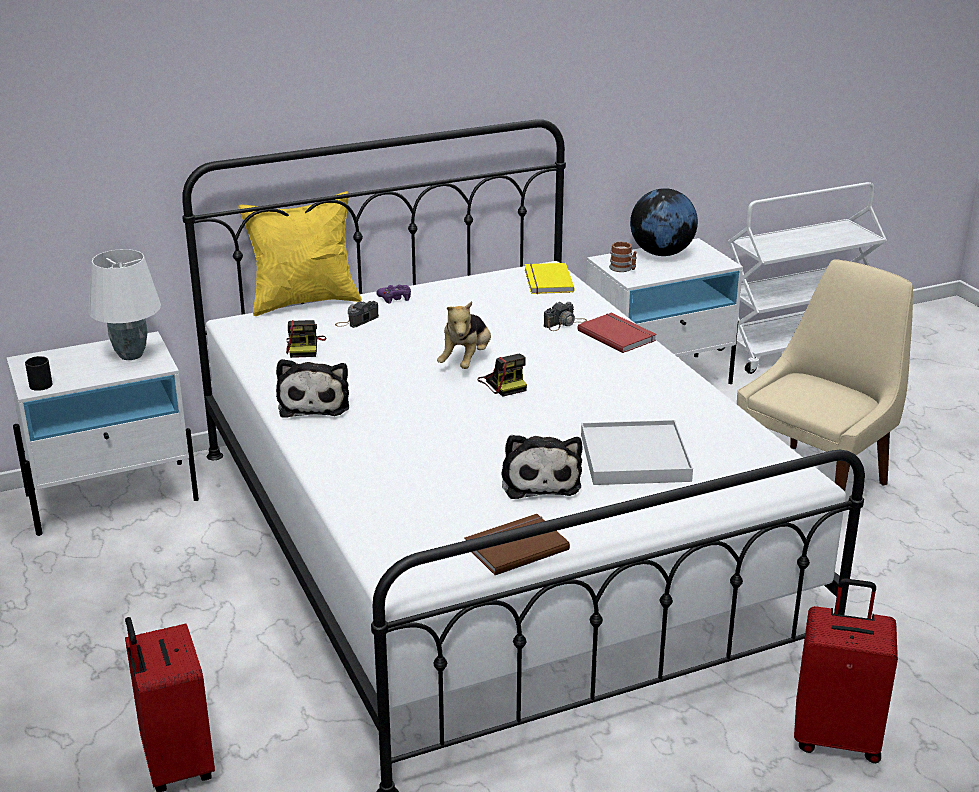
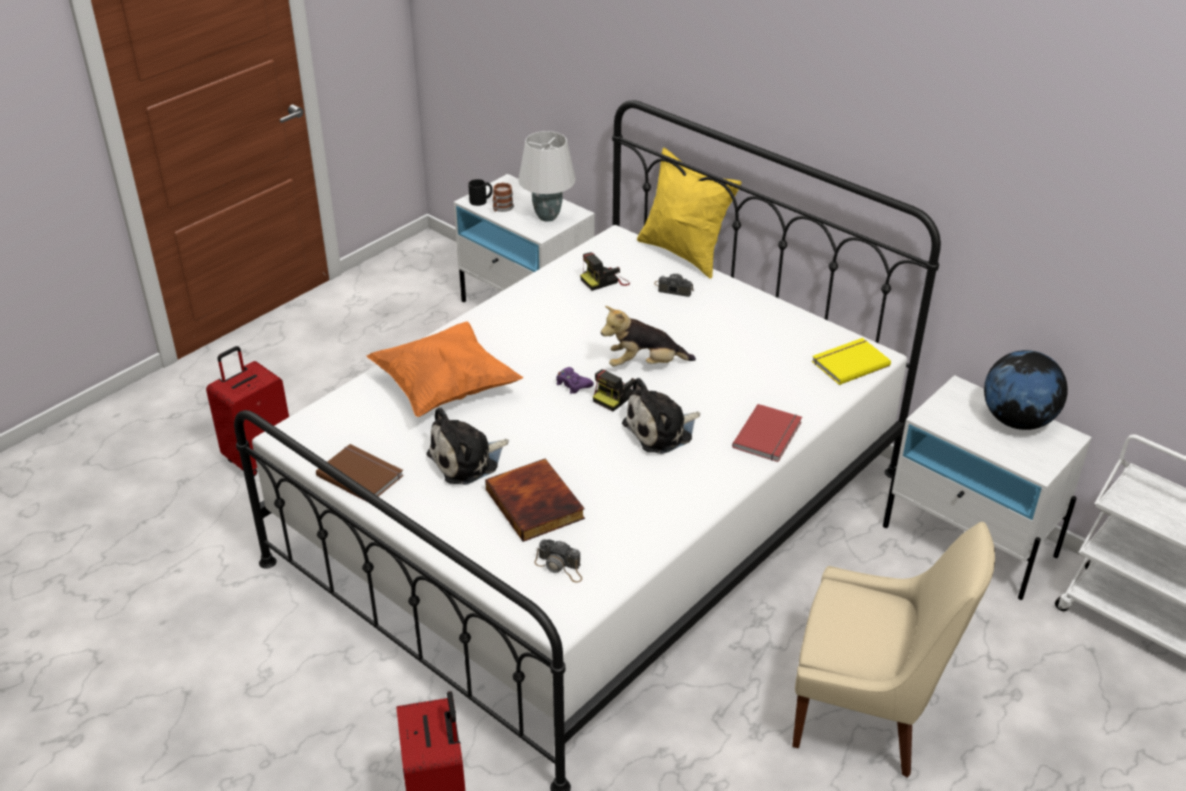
camera: 65 degrees right, 10 degrees up
(314, 403) = (517, 315): plush toy -> plush toy (661, 431)
(395, 298) = (732, 293): purple game controller -> purple game controller (573, 384)
(405, 468) = (445, 388): none -> orange pillow
(565, 323) = (766, 398): camera -> camera (560, 567)
(623, 269) = (948, 405): mug -> mug (501, 208)
(635, 458) = (536, 503): white tray -> book

